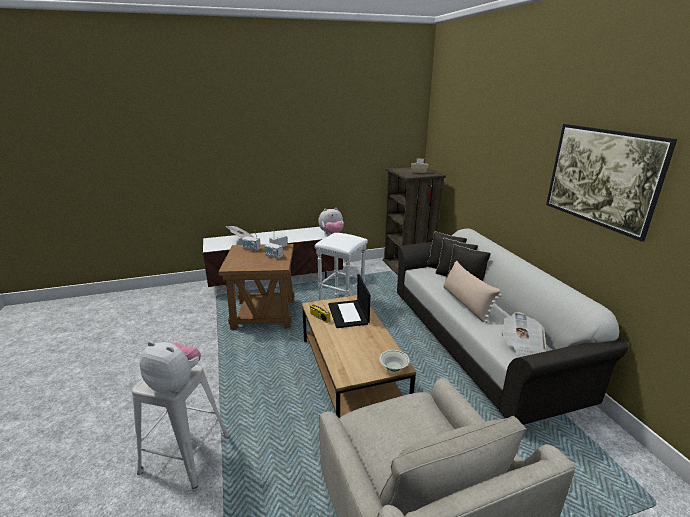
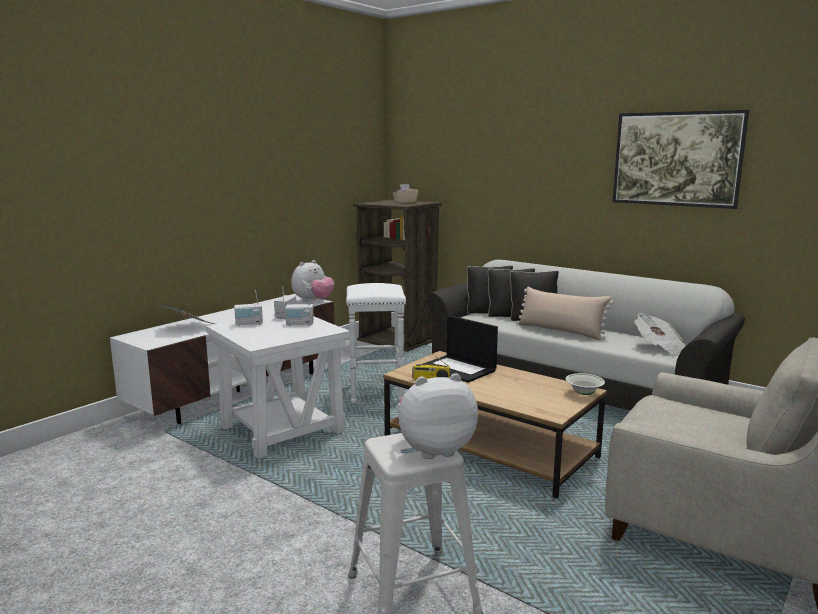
camera: 35 degrees left, 10 degrees down
(264, 314) = (282, 429): brown side table -> white side table

